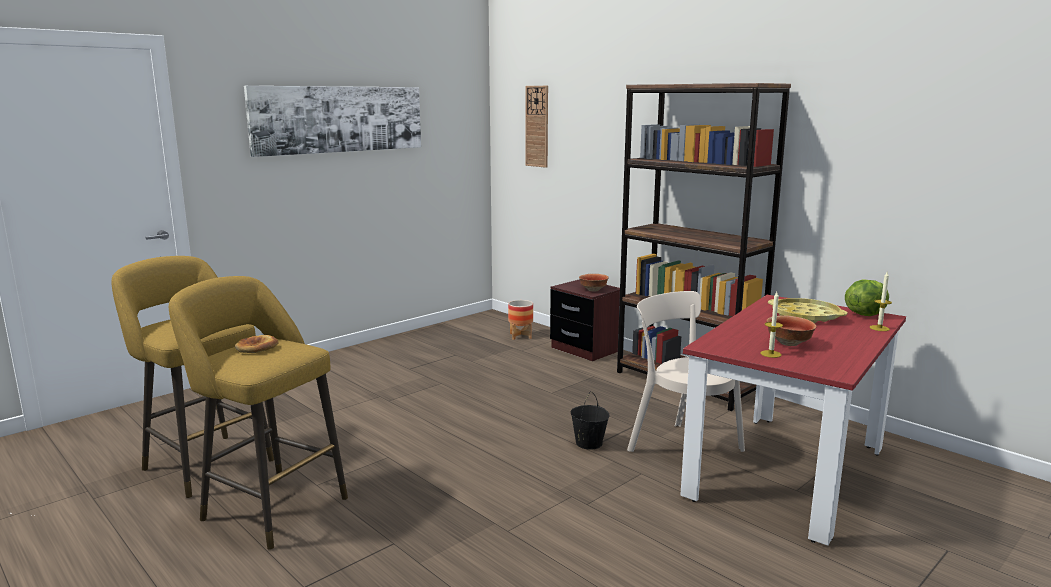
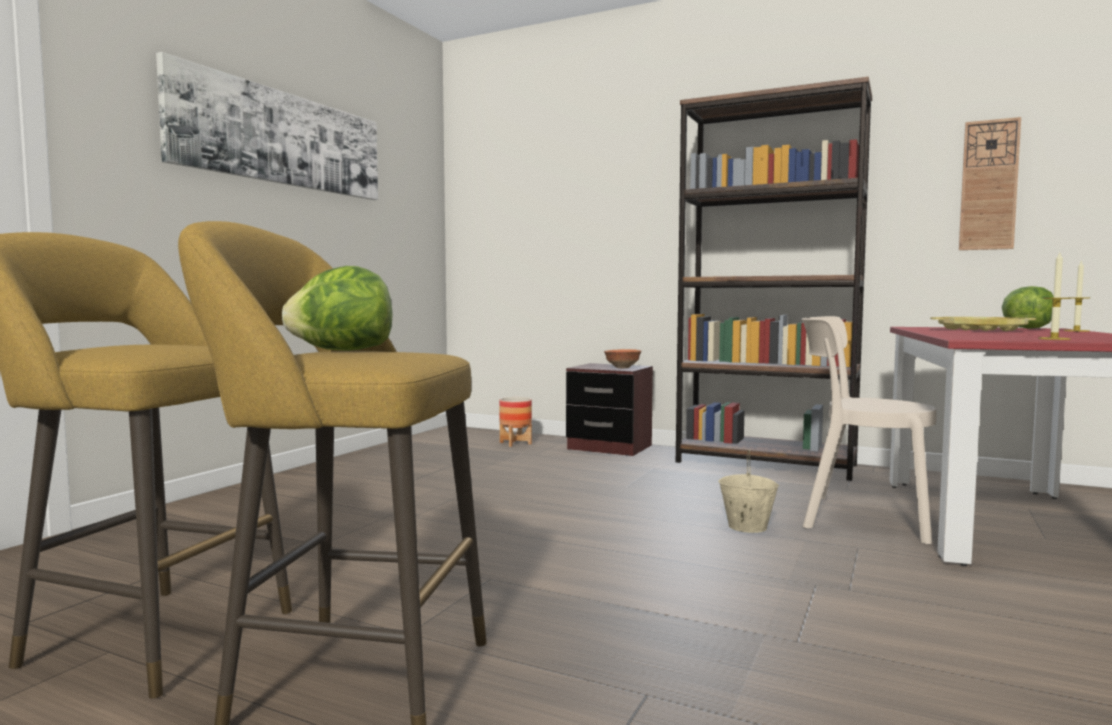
camera: 20 degrees left, 10 degrees down
(256, 348) = (342, 350): bread -> lettuce
(537, 126) = (518, 185): wall clock -> wall clock (989, 185)
(588, 443) = (746, 527): black bucket -> beige bucket
(789, 343) = (1040, 336): bowl -> none

